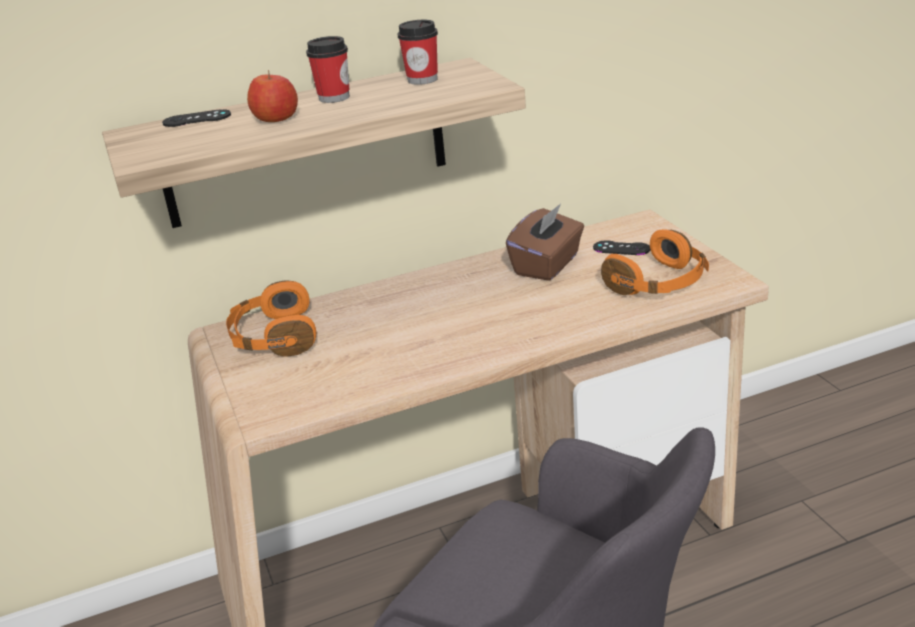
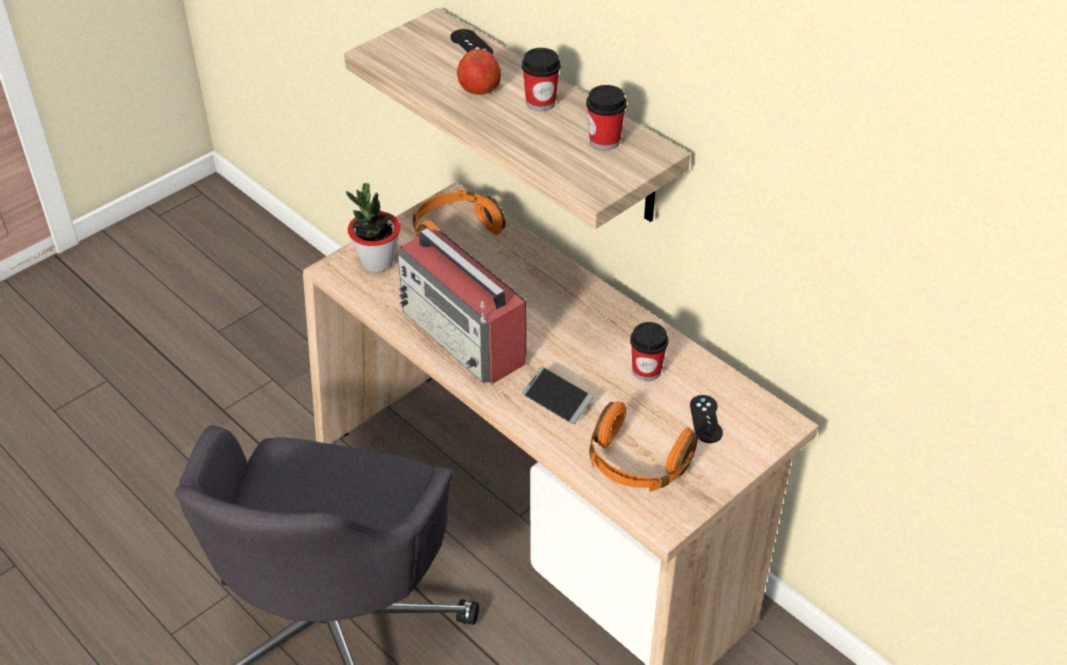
camera: 65 degrees right, 15 degrees up
(273, 391) = (377, 262): none -> potted plant
(437, 350) = (464, 337): none -> radio
(547, 265) = (646, 370): brown tissue box -> cup
(559, 311) = (557, 400): none -> phone

